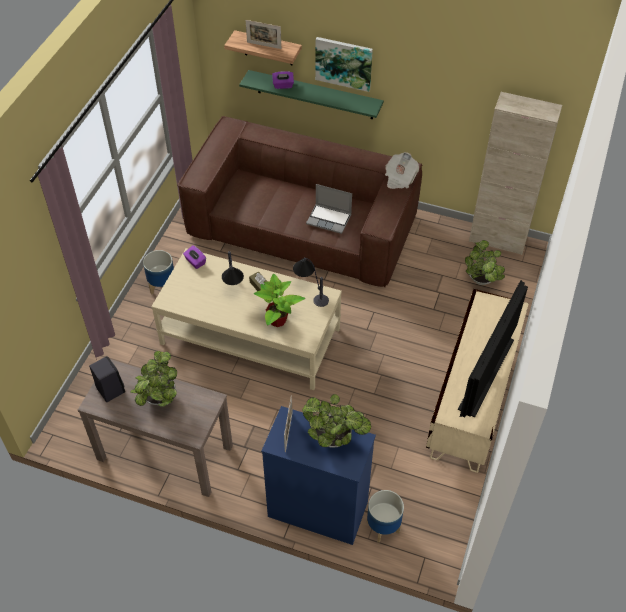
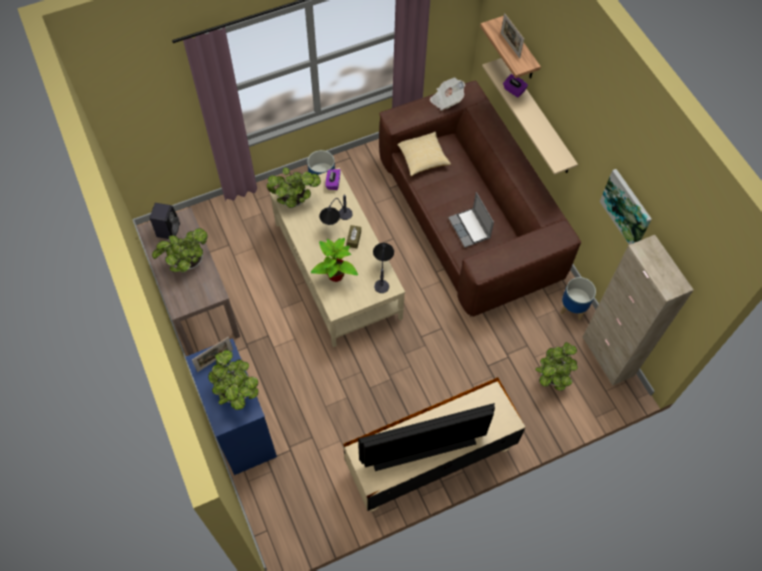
camera: 45 degrees right, 10 degrees up
(180, 295) = (295, 200): none -> potted plant
(238, 200) = (422, 158): none -> pillow
(315, 95) = (537, 117): green shelf -> beige shelf
(344, 63) = (562, 107): picture -> picture (627, 208)
(383, 527) = (266, 483): planter -> planter (573, 308)
(399, 178) = (546, 240): newspaper -> newspaper (446, 100)

